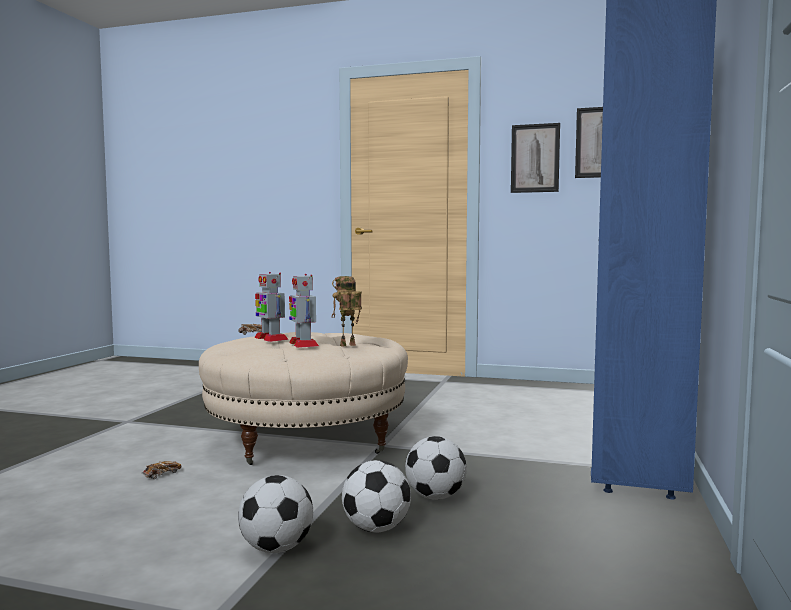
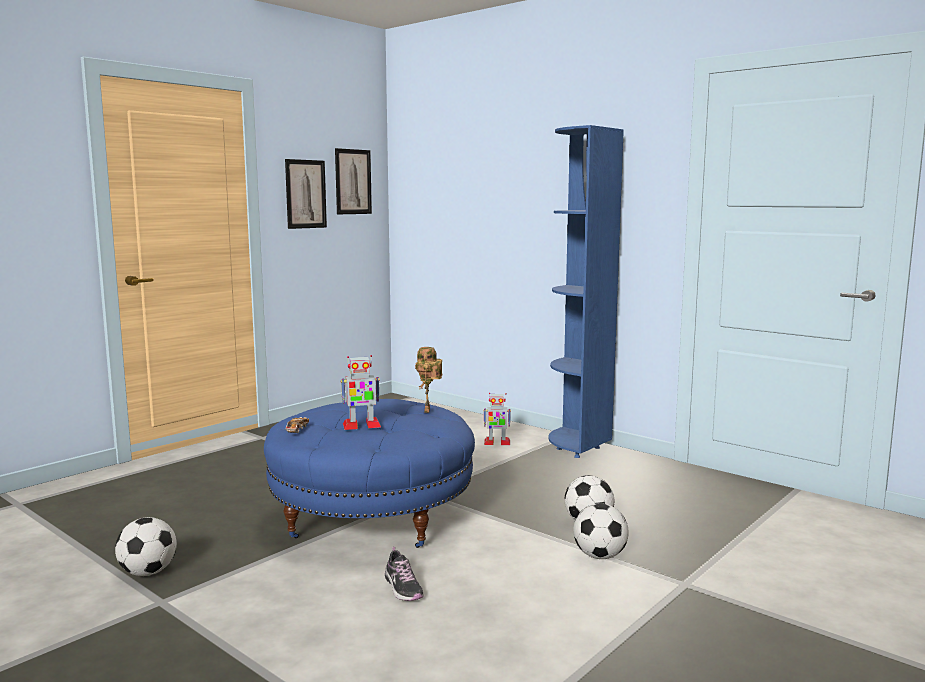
camera: 65 degrees left, 5 degrees up
(162, 475) = (403, 588): toy car -> shoe
(303, 344) = (411, 420): toy robot -> toy robot (496, 442)
(306, 439) = (372, 517): beige ottoman -> blue ottoman
(435, 497) = (549, 498): football -> football (148, 572)

